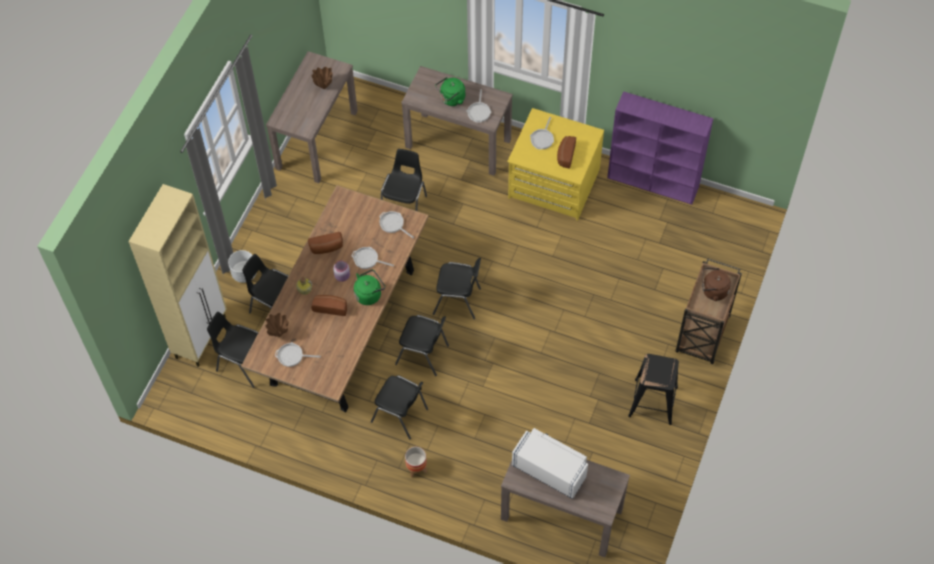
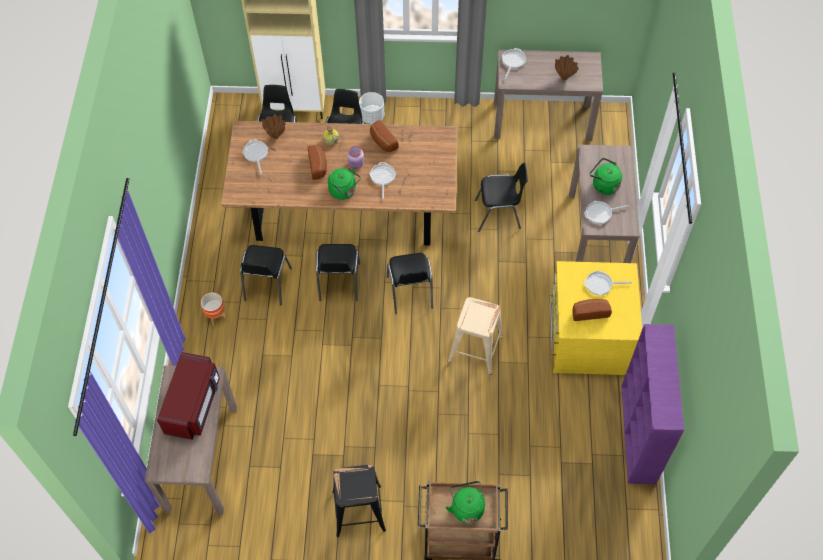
camera: 70 degrees right, 0 degrees up
(393, 224) = (431, 185): frying pan -> frying pan (513, 62)
(533, 269) = (475, 349): none -> beige stool
(550, 469) = (193, 404): white microwave -> red microwave
(713, 291) = (466, 507): brown kettle -> green kettle

